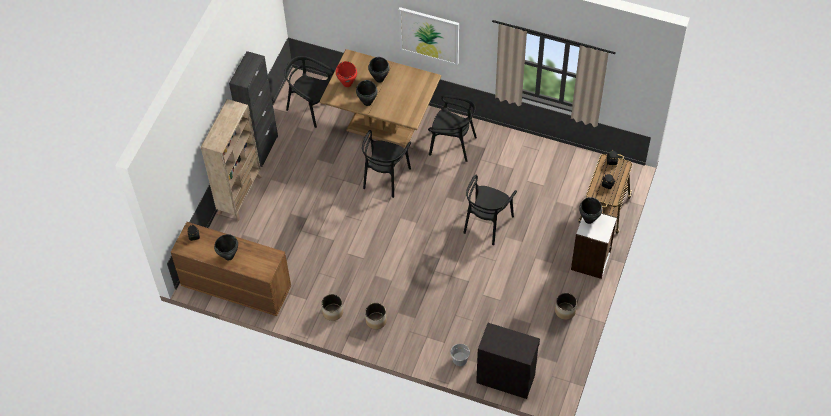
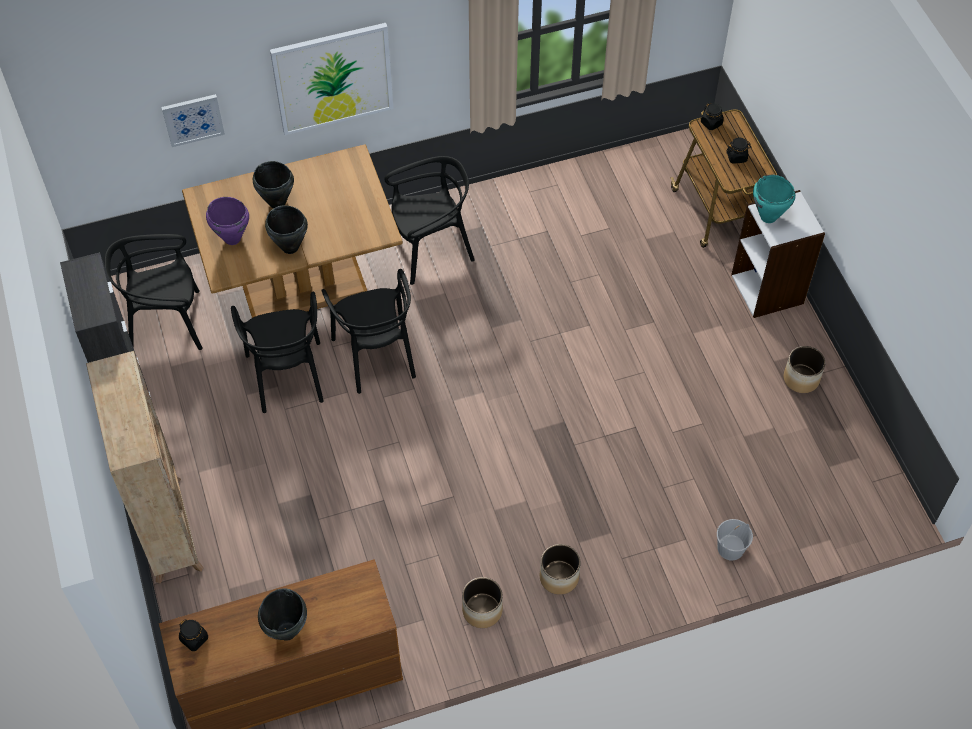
camera: 40 degrees left, 0 degrees up
(347, 83) = (232, 238): red cooking pot -> purple cooking pot
(358, 19) = (193, 119): none -> picture
(487, 223) = (582, 328): black chair -> black chair (287, 376)
(505, 377) = (816, 529): black cabinet -> none
(588, 220) = (768, 217): black cooking pot -> turquoise cooking pot

